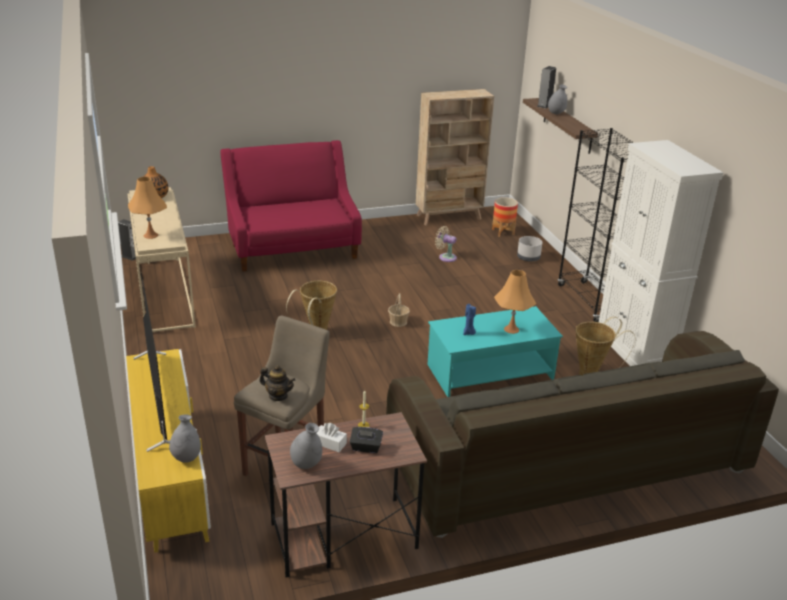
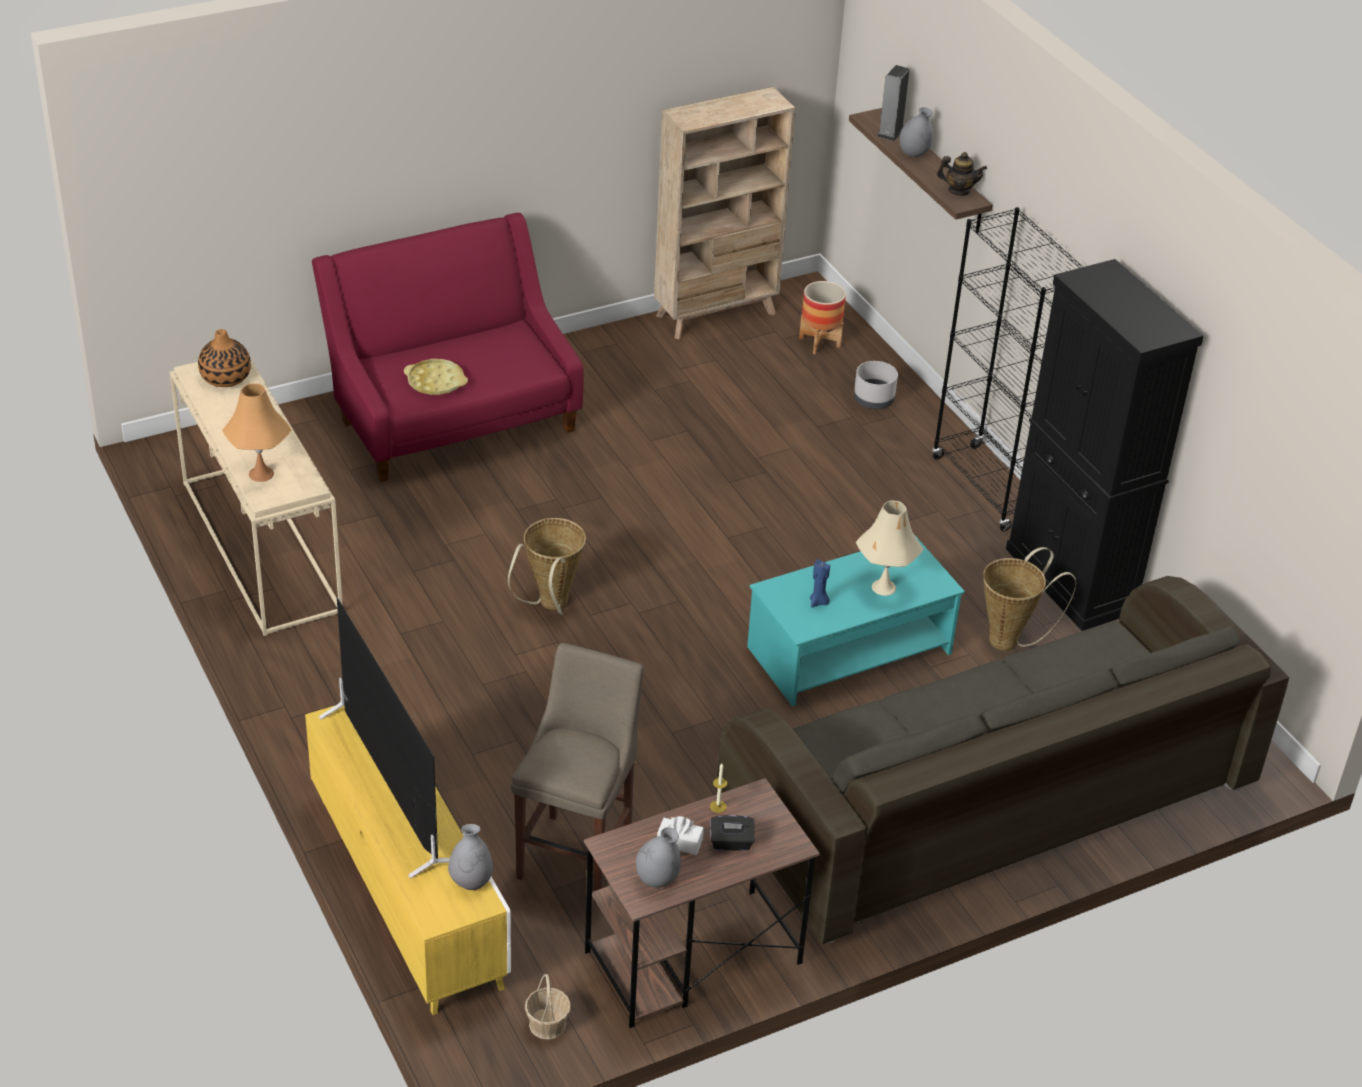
camera: 10 degrees left, 10 degrees up
(130, 256) = (165, 468): speaker -> none
(277, 218) = (435, 382): none -> yellow tray
(278, 396) = (579, 770): teapot -> teapot (959, 191)
(398, 322) = (680, 565): basket -> basket (547, 1024)
(445, 257) = (730, 413): beige fan -> none
(511, 329) = (883, 587): orange table lamp -> beige table lamp
(634, 349) = (1071, 580): white cabinet -> black cabinet

